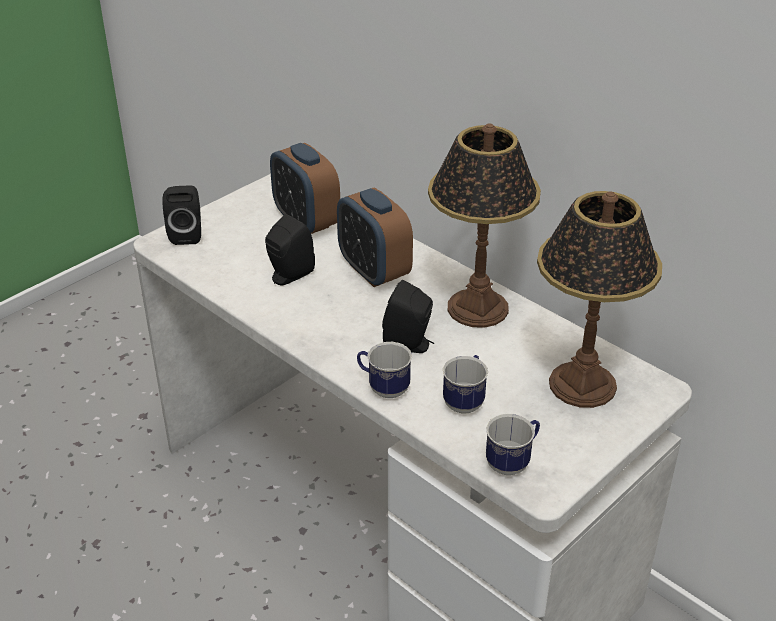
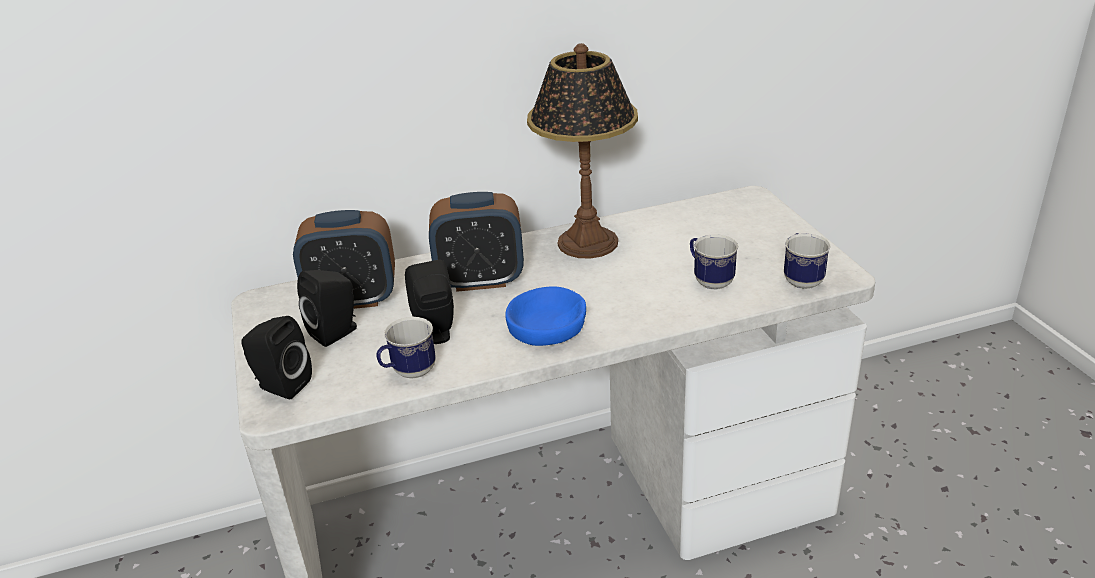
camera: 60 degrees left, 5 degrees down
(330, 327) = (547, 326): none -> blue bowl
(383, 388) = (663, 318): mug -> mug (409, 373)
(410, 344) = (610, 288): black speaker -> black speaker (337, 332)
(581, 384) = (725, 224): table lamp -> none

